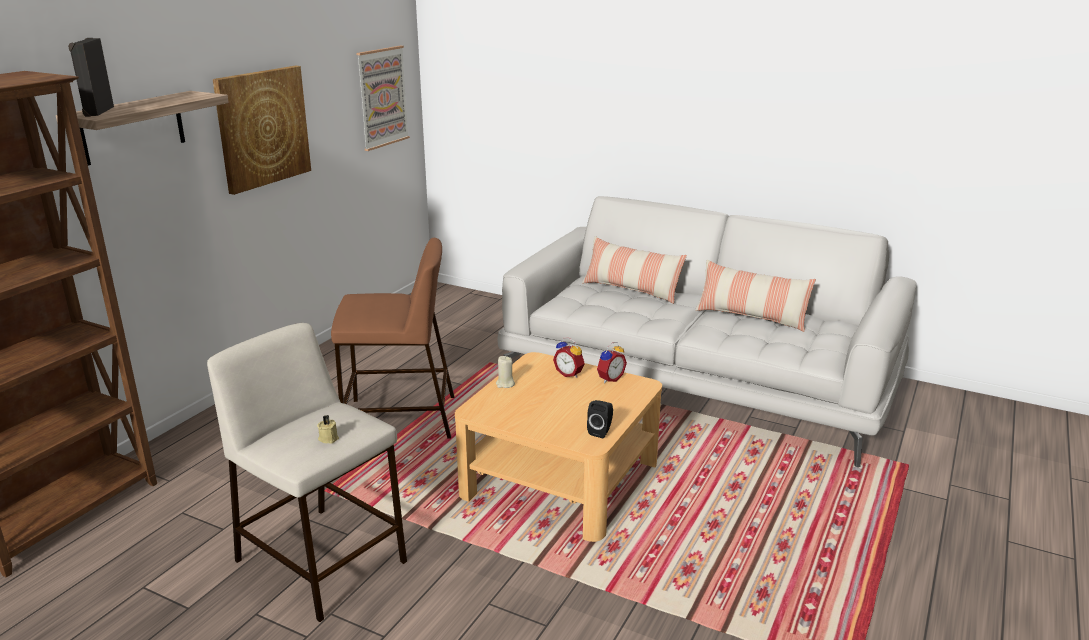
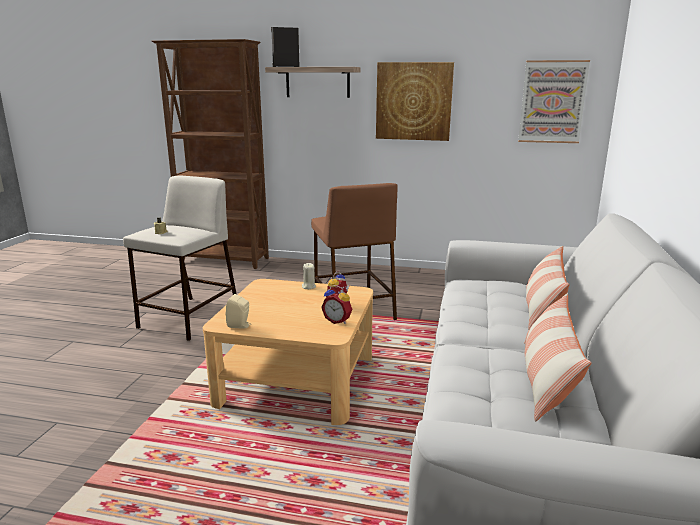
camera: 75 degrees right, 5 degrees down
(601, 431) = (240, 326): black speaker -> beige speaker

